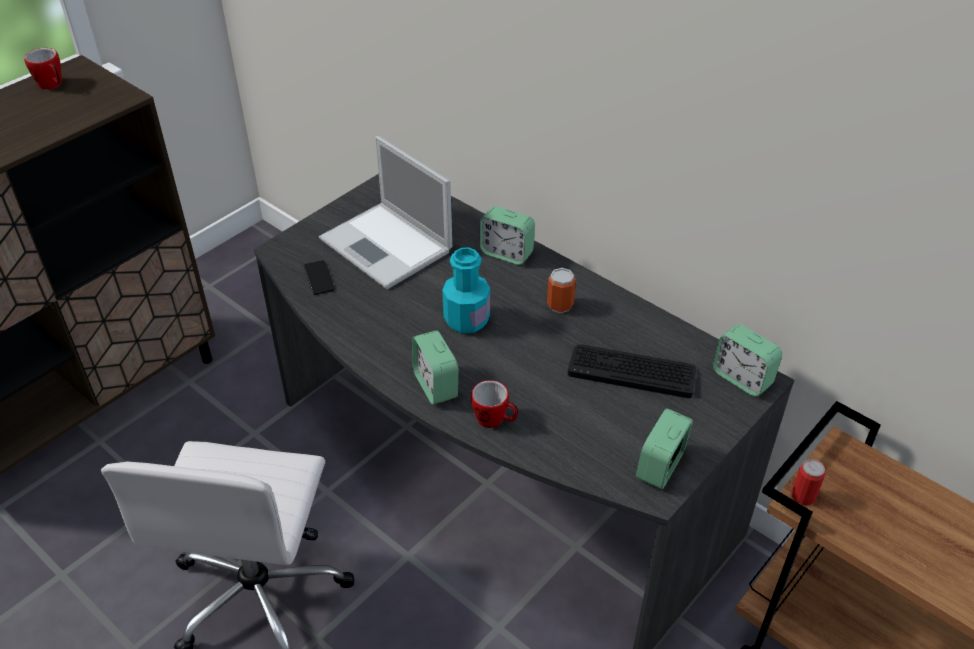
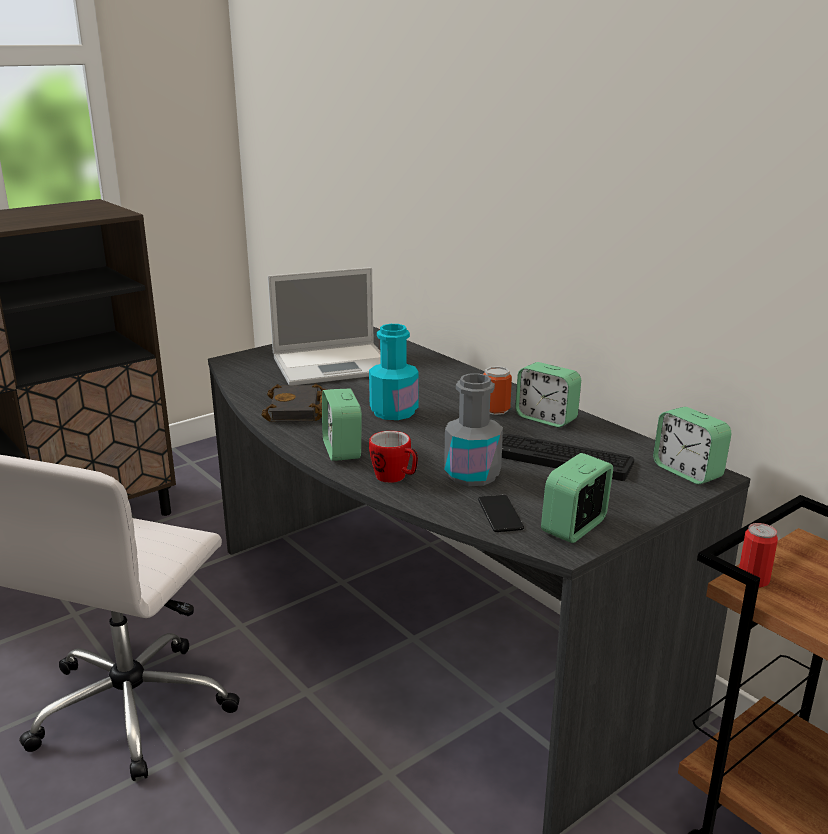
camera: 10 degrees right, 20 degrees down
(53, 85) = (63, 207): mug -> none
(319, 278) = (259, 378): phone -> phone (500, 514)
(375, 328) = (298, 410): none -> black book
(387, 246) = (335, 364): laptop -> laptop turned 75 degrees counterclockwise
(506, 253) = (452, 376): alarm clock -> alarm clock (546, 418)
(561, 406) = (472, 475): none -> grey bottle

